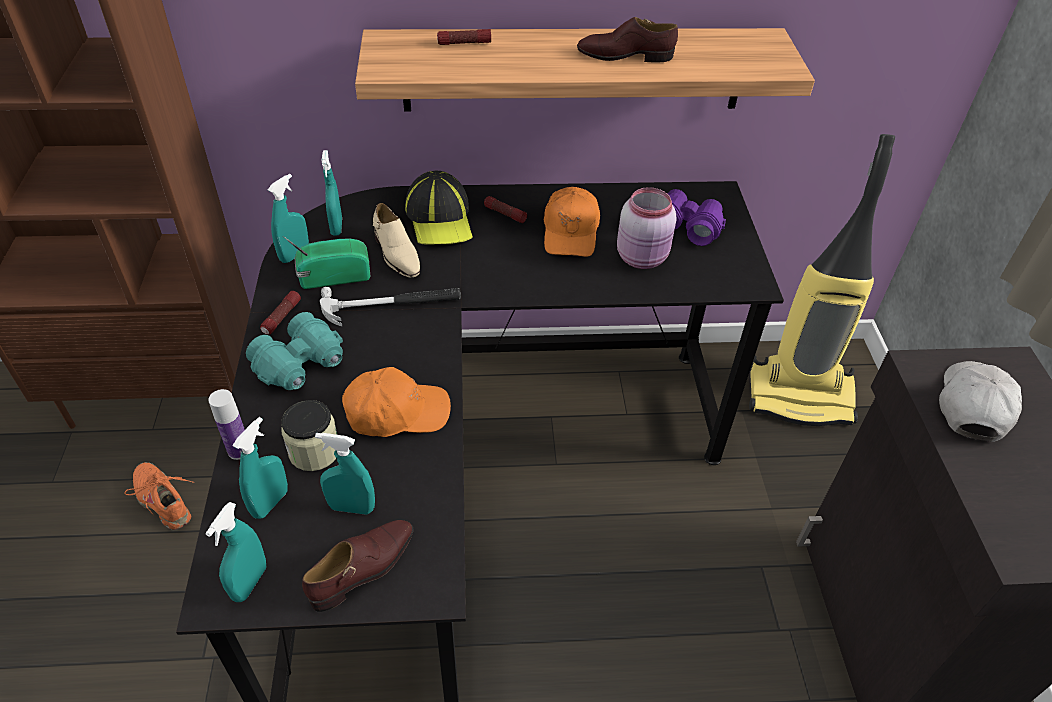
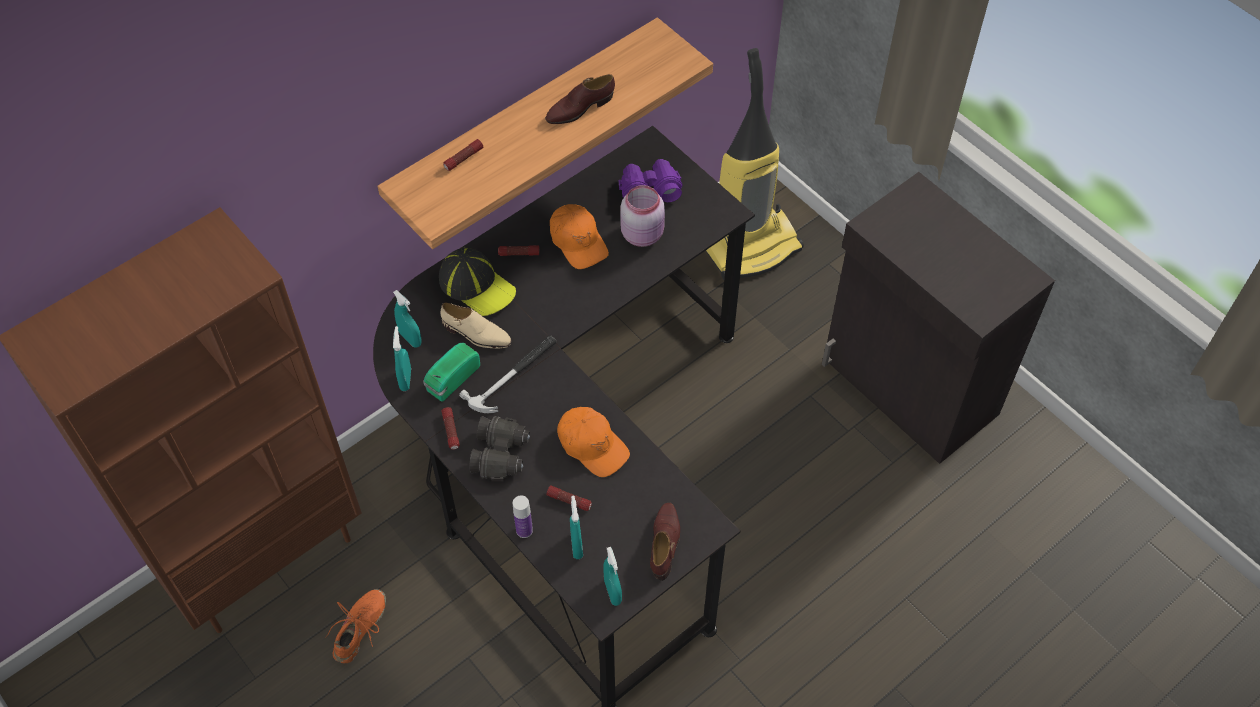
camera: 35 degrees left, 10 degrees up
(164, 500) = (360, 629): orange shoe -> orange shoe turned 105 degrees clockwise
(301, 365) = (501, 454): turquoise binoculars -> black binoculars
(314, 451) = (569, 501): jar -> flashlight
(351, 507) = (625, 517): turquoise spray bottle -> none
(396, 412) = (592, 445): orange cap -> orange cap turned 90 degrees clockwise
(973, 406) = (912, 235): white cap -> none

